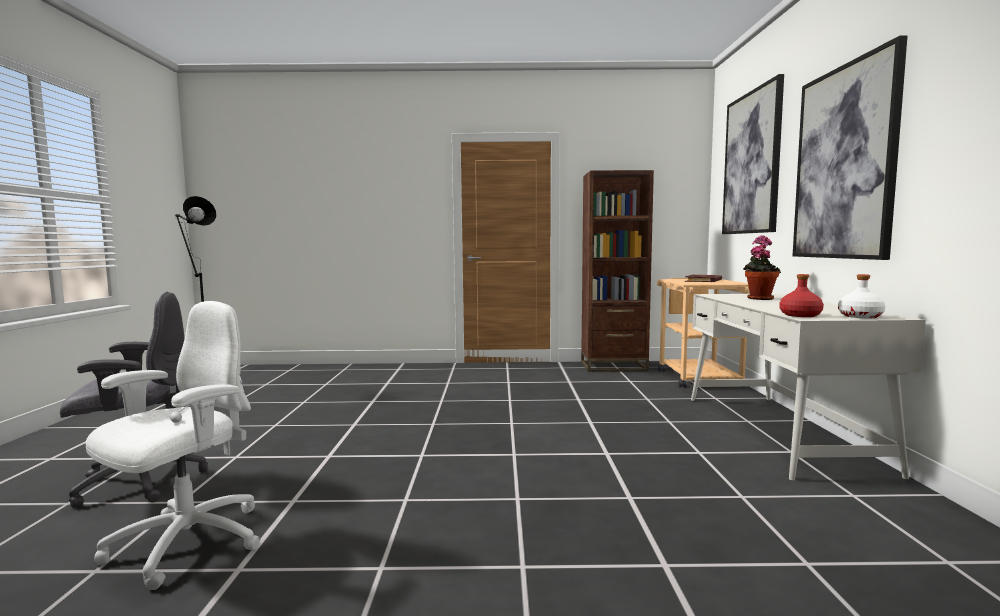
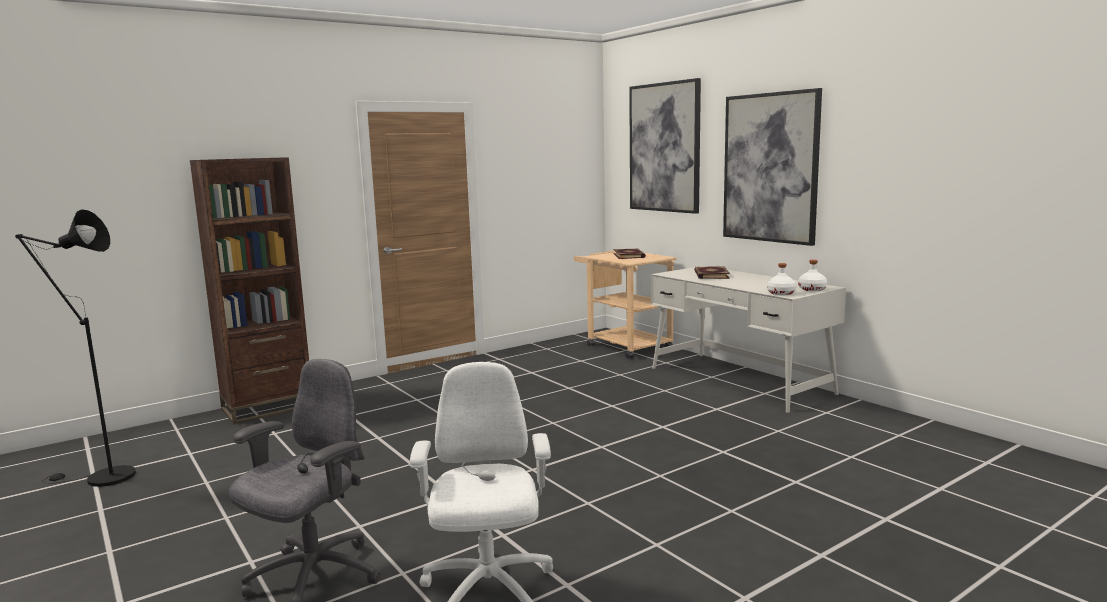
camera: 35 degrees left, 5 degrees up
(613, 366) = (543, 348): brown bookcase -> brown bookcase (267, 408)
(759, 298) = (710, 275): potted plant -> book
(800, 315) = (781, 293): red bottle -> white bottle

